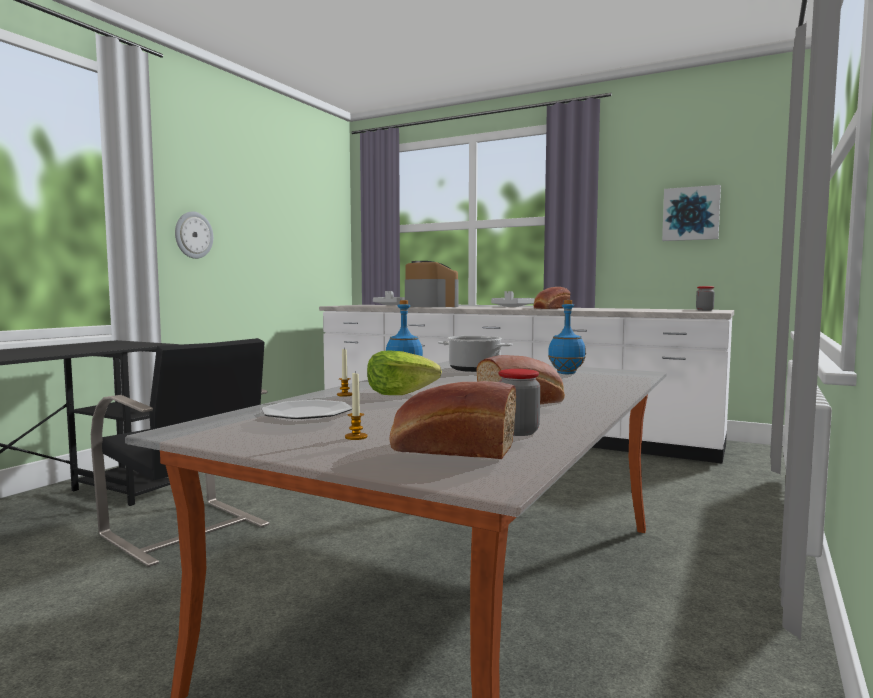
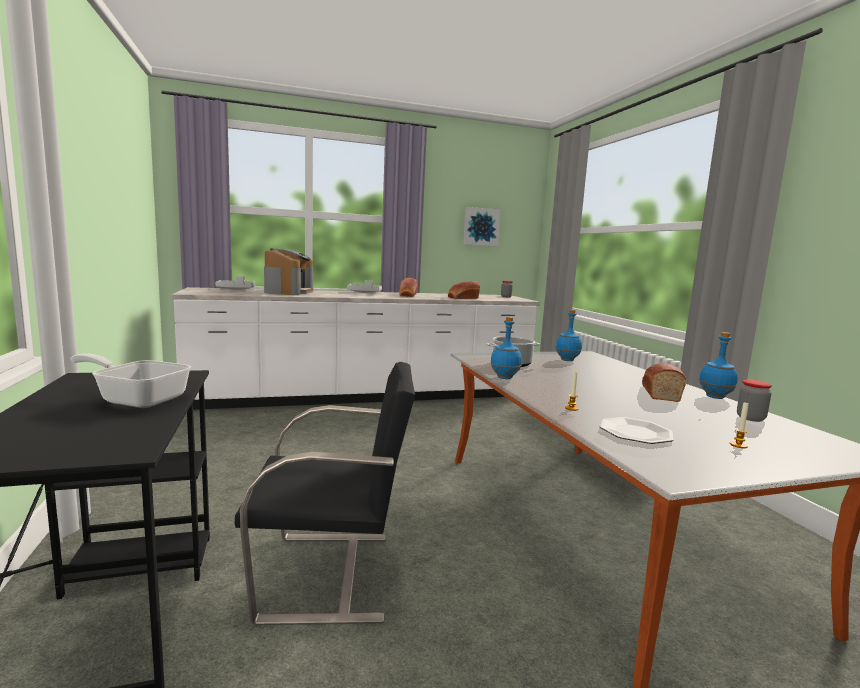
camera: 45 degrees left, 5 degrees up
(84, 348) = (137, 399): none -> frying pan
(193, 235) = (70, 212): wall clock -> none
(400, 393) = (586, 399): lettuce -> none
(429, 306) = (288, 292): coffee machine -> coffee machine turned 75 degrees clockwise
(450, 449) = (788, 439): bread -> bread (462, 298)
(590, 415) = (714, 397): none -> blue bottle

